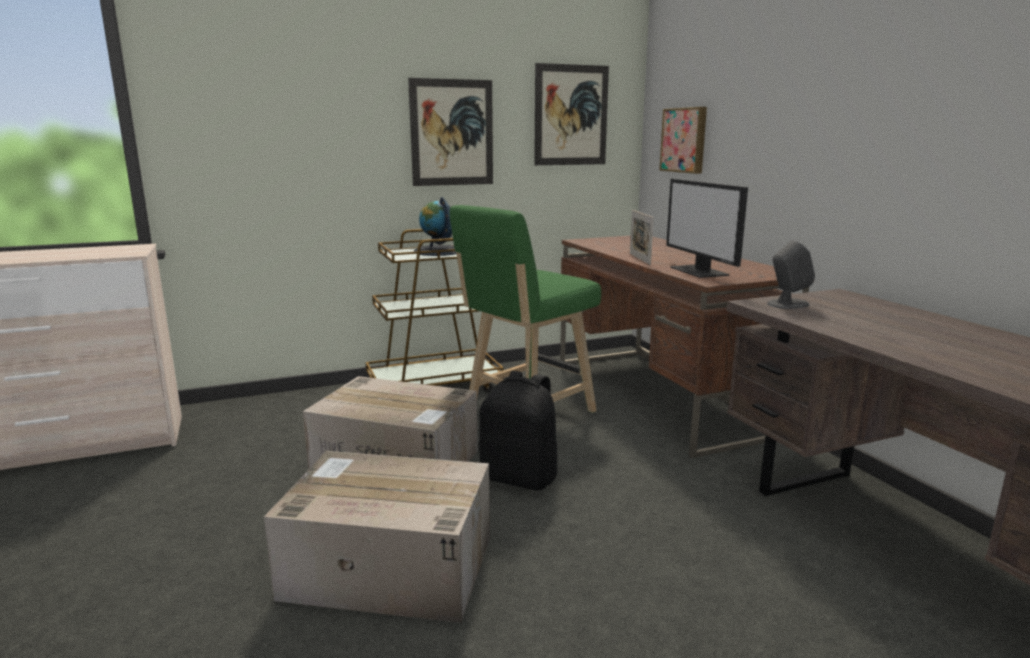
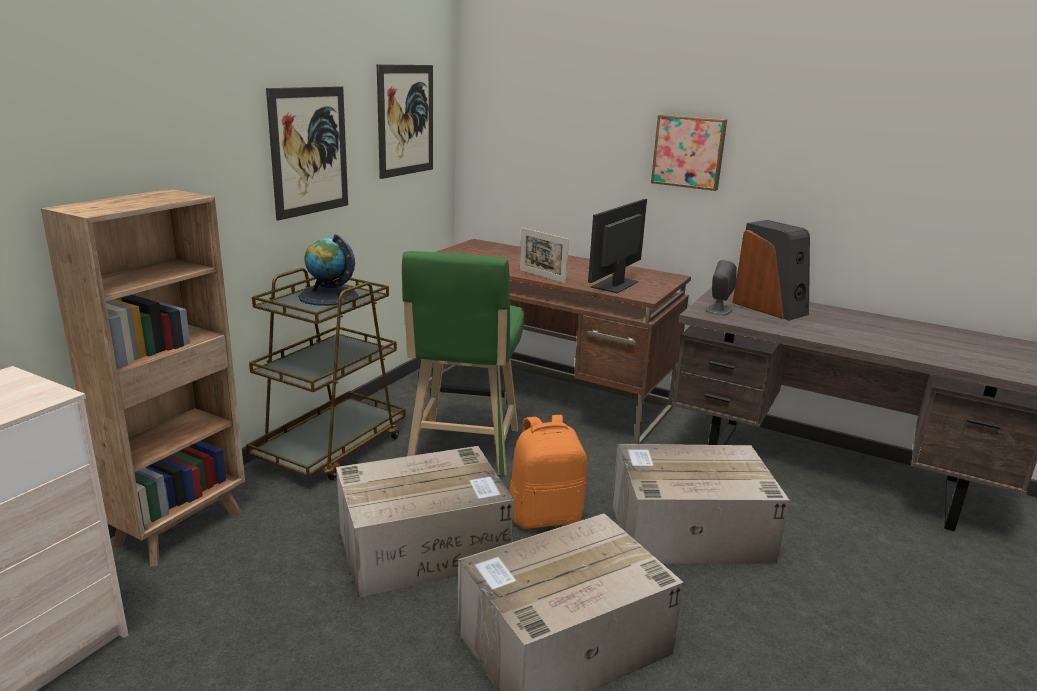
camera: 40 degrees left, 5 degrees up
(284, 402) = (182, 527): none -> brown bookcase
(520, 477) = (545, 516): black backpack -> orange backpack
(637, 539) = (687, 531): none -> cardboard box
(685, 140) = (522, 147): picture -> picture (689, 151)
(700, 271) = (615, 285): monitor -> monitor turned 90 degrees clockwise
(867, 312) = (770, 308): none -> speaker

